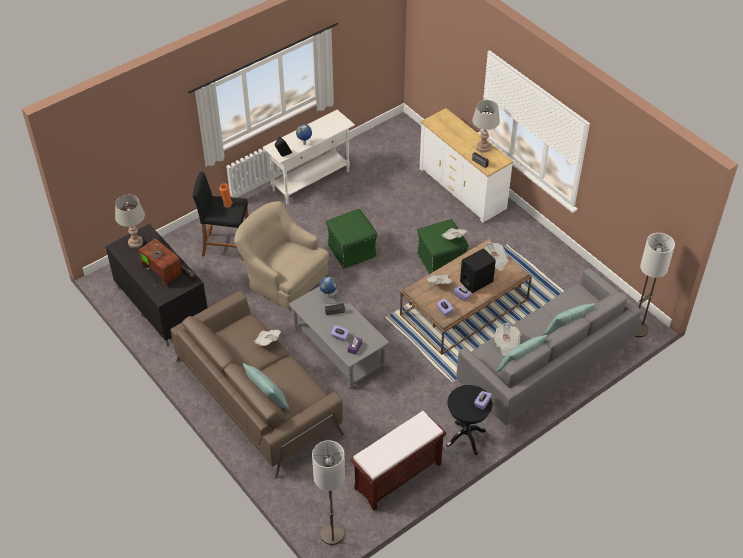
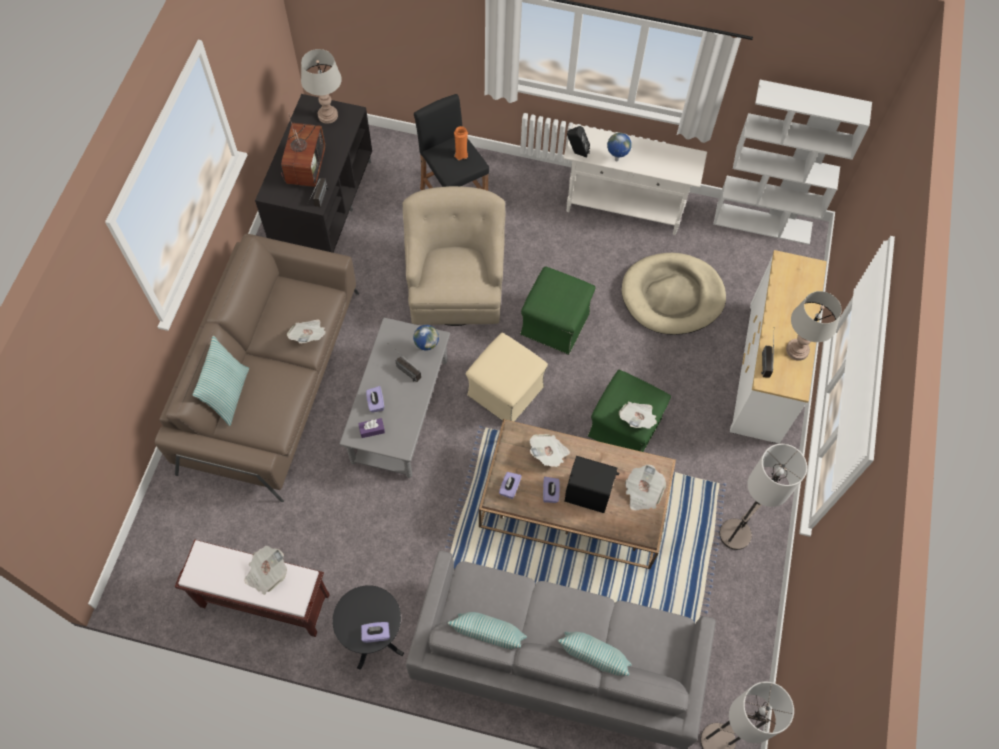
camera: 50 degrees right, 15 degrees up
(332, 534) = (140, 585): floor lamp -> floor lamp (735, 534)
(372, 296) = (505, 392): none -> beige ottoman
(378, 135) = (763, 223): none -> white bookcase
(384, 195) = (672, 296): none -> beige dog bed
(506, 344) = (512, 598): newspaper -> newspaper (267, 573)

